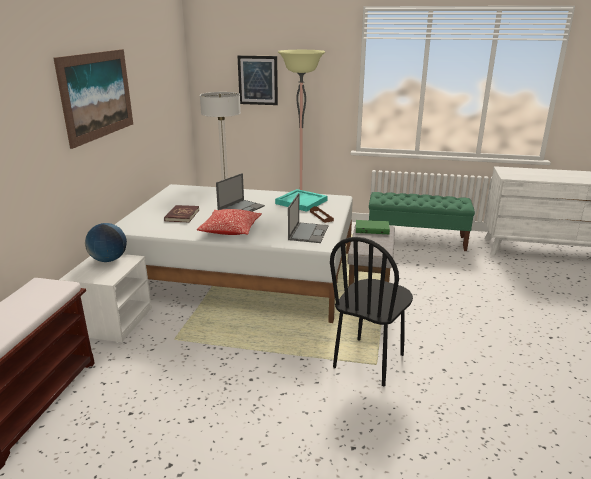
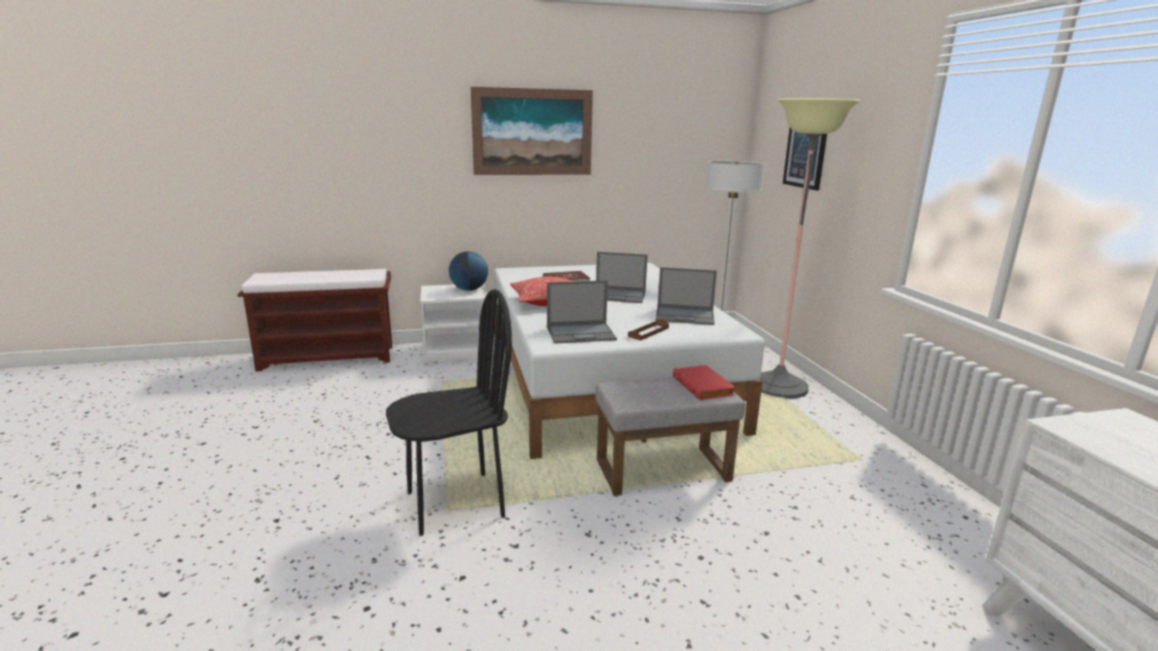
camera: 65 degrees right, 5 degrees down
(301, 202) = (685, 316): turquoise tray -> laptop
(369, 361) = (455, 503): black chair -> black chair turned 150 degrees clockwise
(372, 229) = (704, 386): green book -> red book
(416, 240) = (900, 492): green bench -> none

